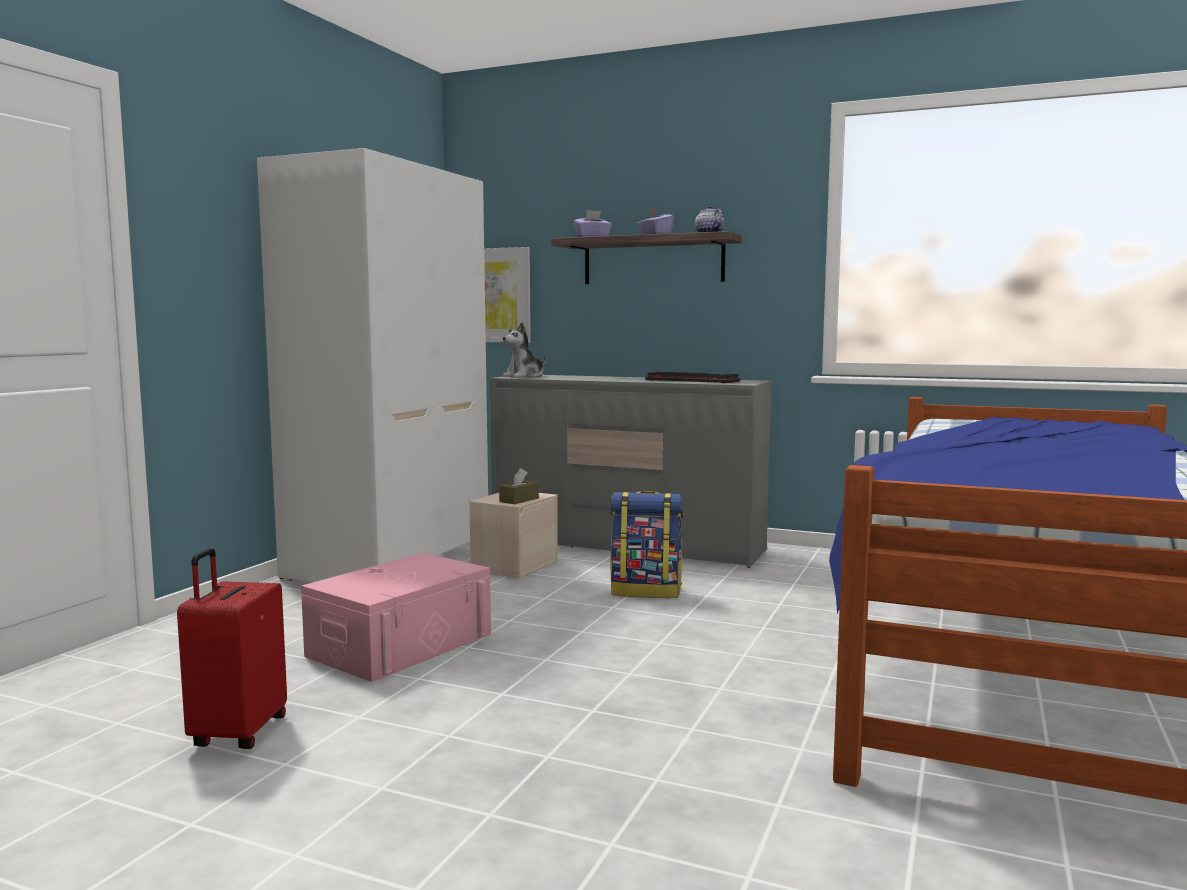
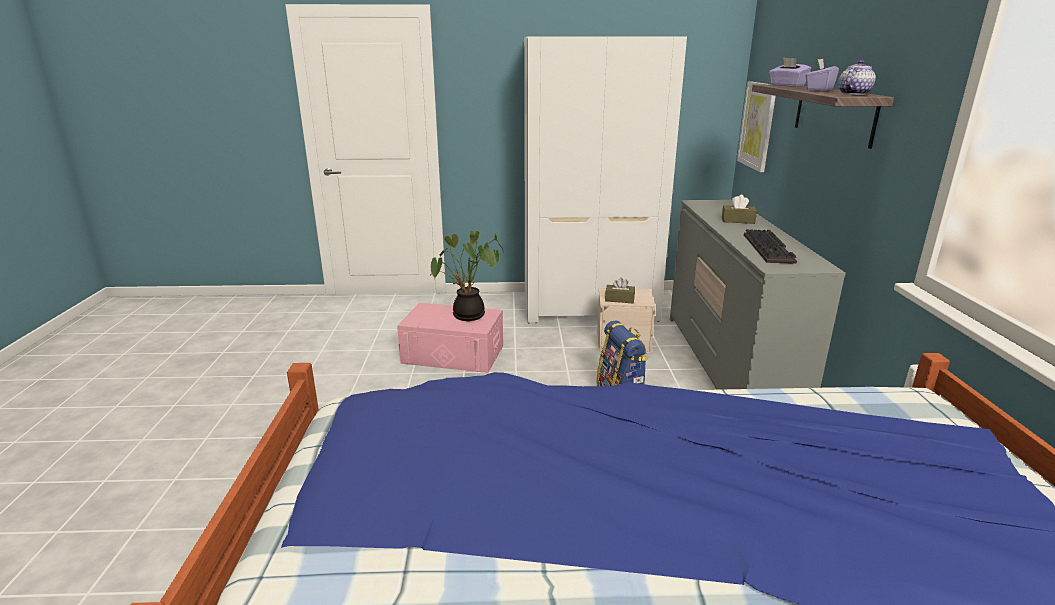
camera: 65 degrees right, 15 degrees up
(237, 733) = (332, 355): red suitcase -> none
(414, 568) = (467, 317): none -> potted plant
(525, 376) = (709, 204): plush toy -> none
(597, 378) = (738, 220): none -> brown tissue box

